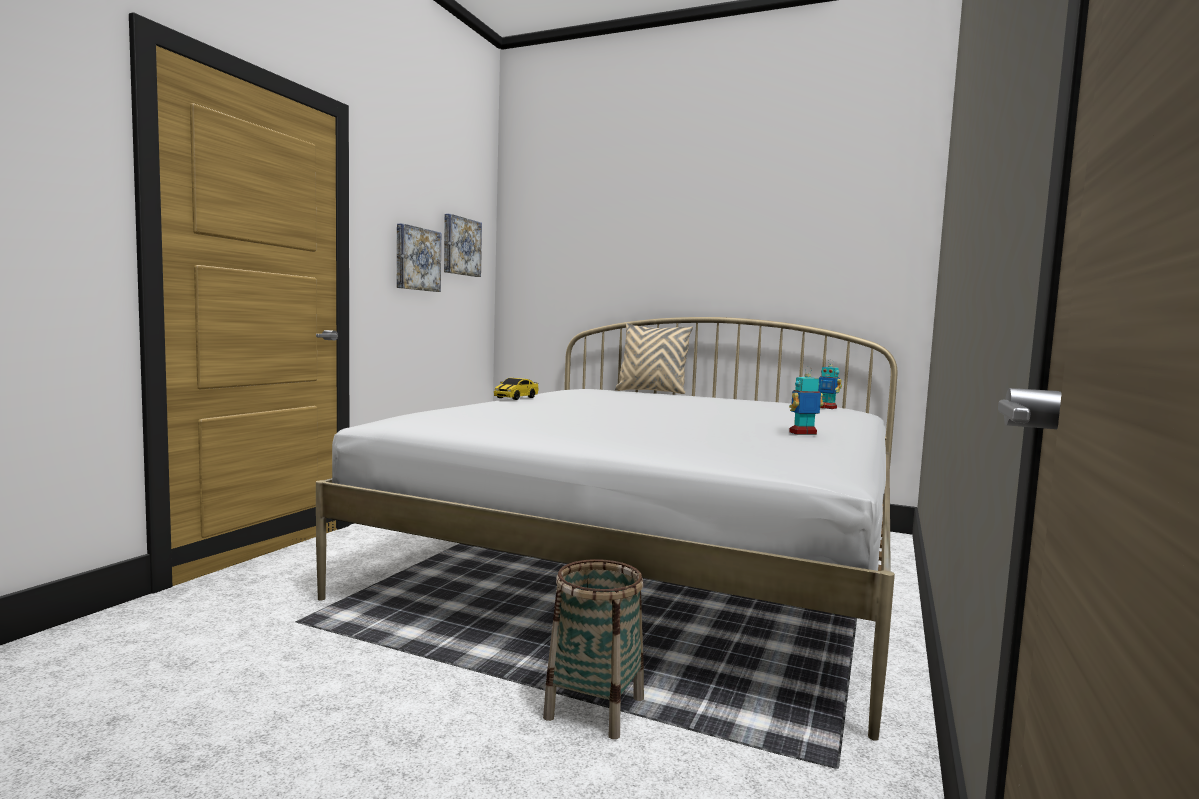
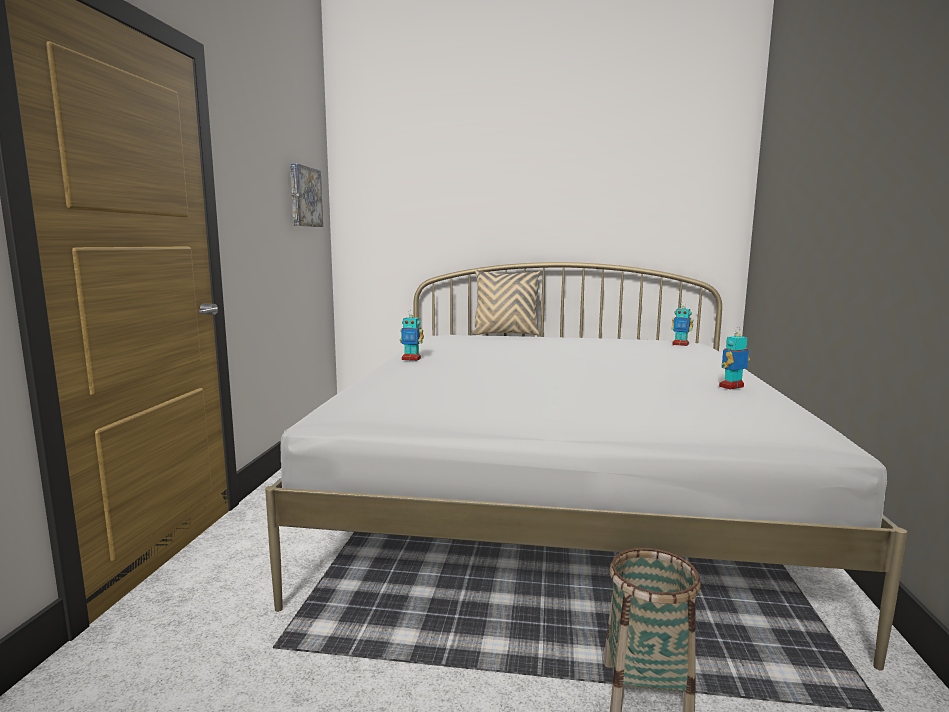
camera: 15 degrees left, 5 degrees up
(416, 259) = (271, 214): picture -> none
(516, 398) = (411, 359): toy car -> toy robot

